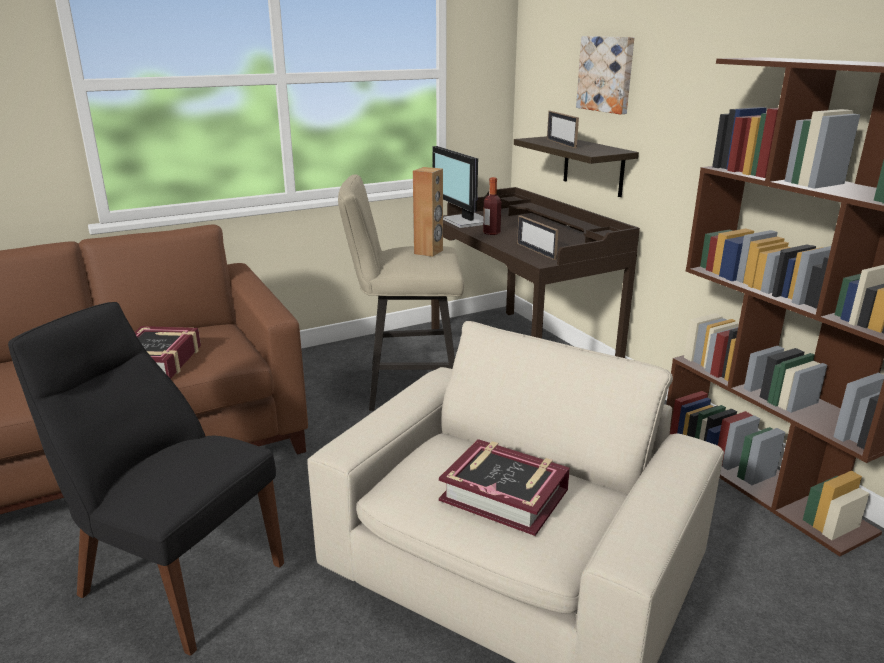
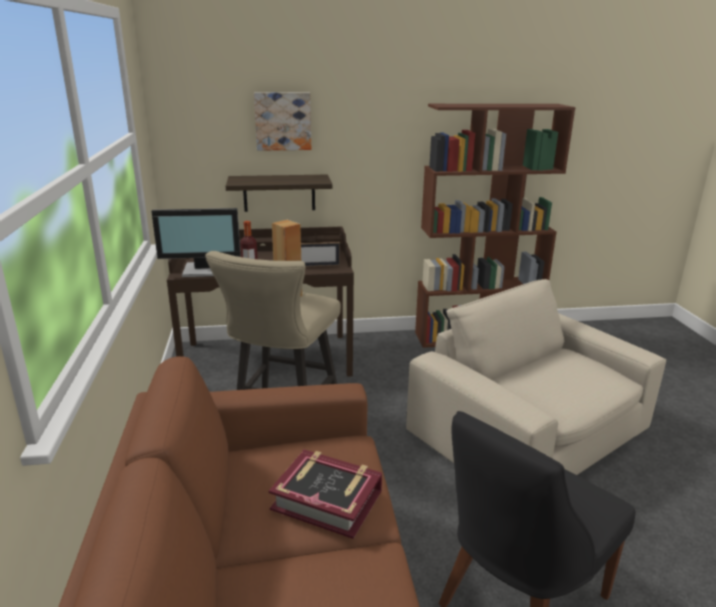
camera: 70 degrees left, 0 degrees up
(504, 495) = (574, 376): book -> none
(561, 143) = (270, 180): picture frame -> none

